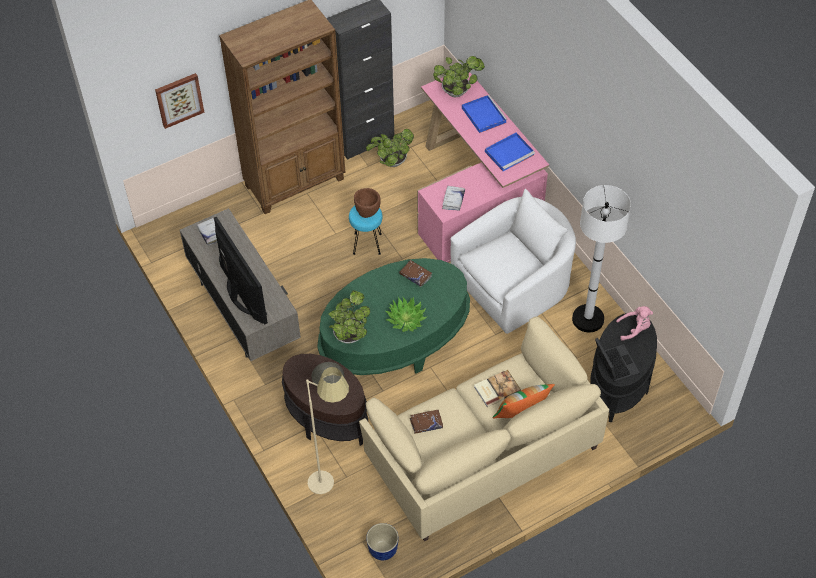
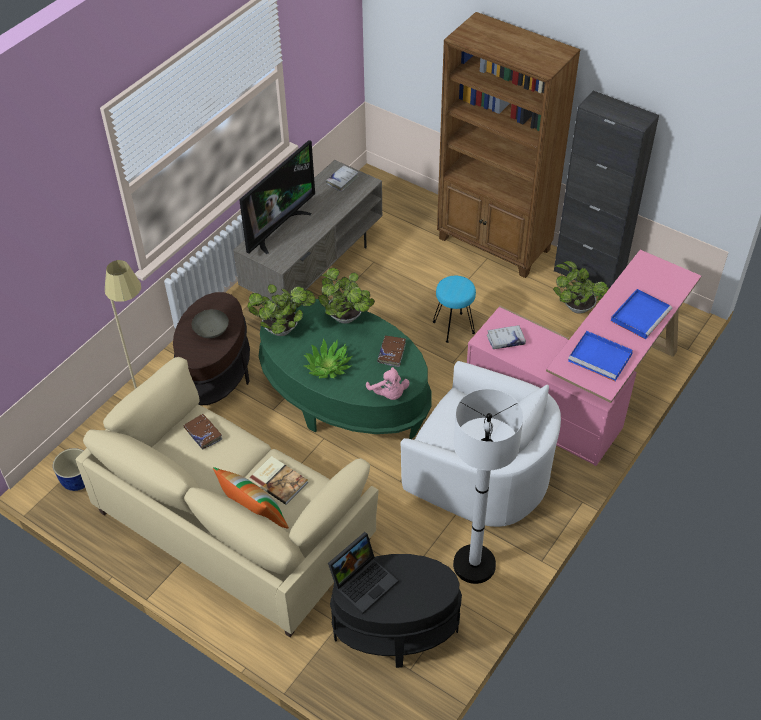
camera: 65 degrees right, 5 degrees down
(179, 99) = (428, 57): picture -> none
(367, 211) = (459, 288): brown bowl -> none
(457, 91) = (657, 281): potted plant -> potted plant (347, 318)
(634, 329) = (430, 586): pink plush toy -> pink plush toy (389, 394)

